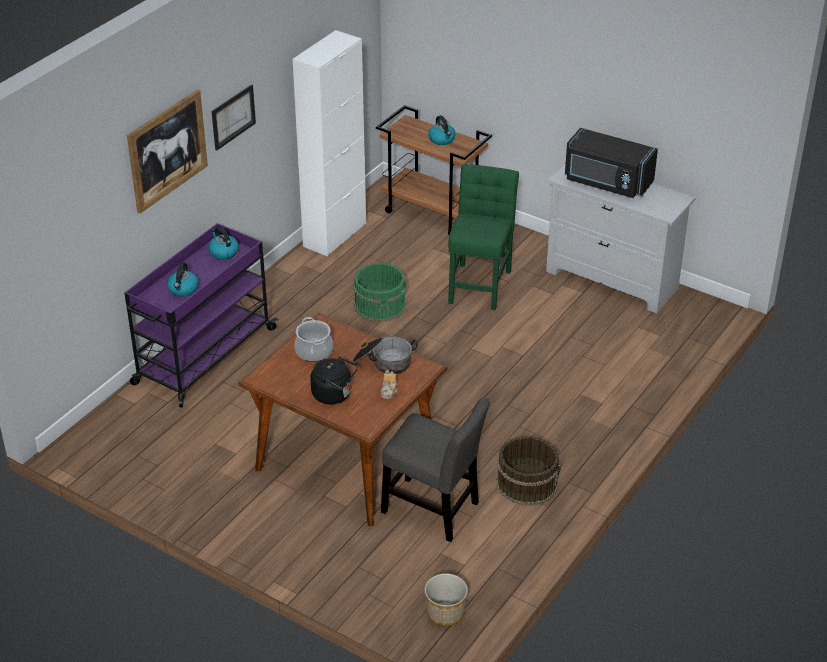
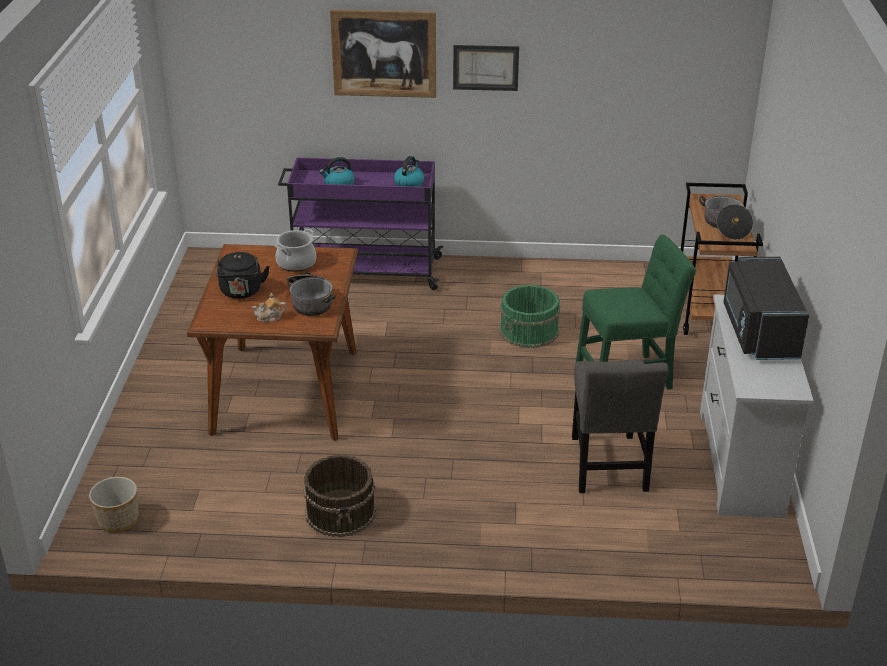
camera: 60 degrees right, 5 degrees down
(334, 235) = (605, 272): white cabinet -> none
(434, 510) = (257, 465): grey chair -> grey chair (608, 467)
(442, 139) = (725, 226): kettle -> cooking pot

